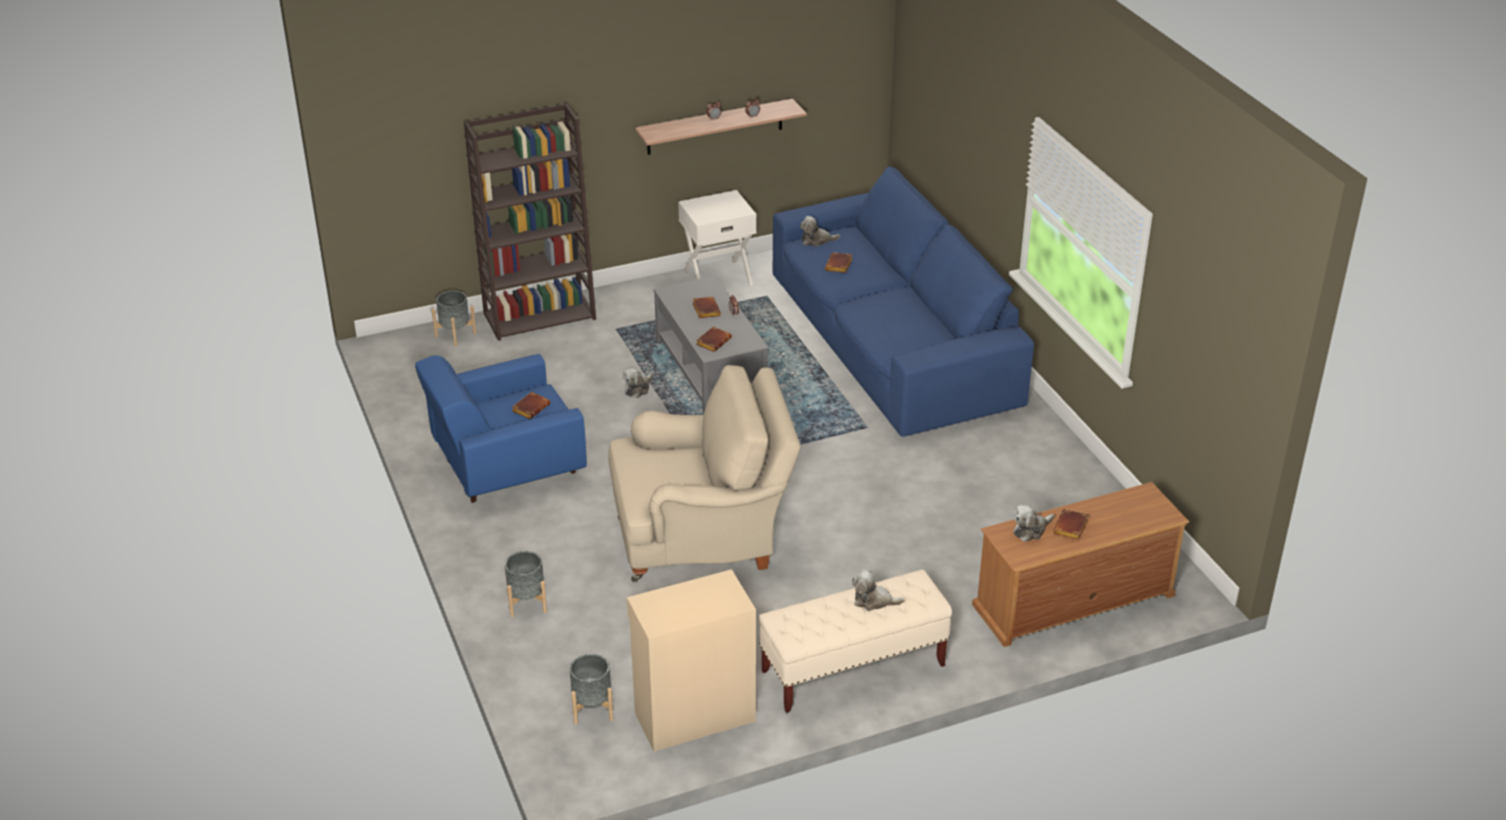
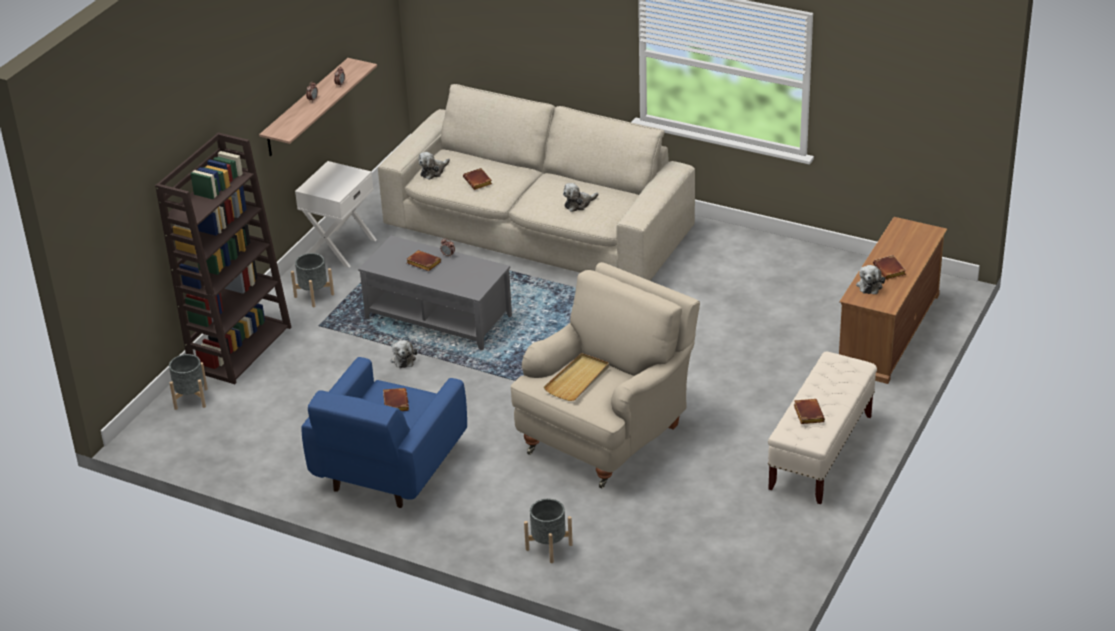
camera: 40 degrees left, 0 degrees up
(592, 708) = (696, 582): grey planter -> grey planter (314, 295)
(661, 465) = (577, 379): none -> beige tray
(693, 715) = (766, 543): beige cabinet -> none
(713, 341) = (463, 282): brown book -> brown book (807, 414)
(873, 601) = (827, 387): plush toy -> plush toy (579, 204)
(890, 341) = (536, 229): blue sofa -> beige sofa

